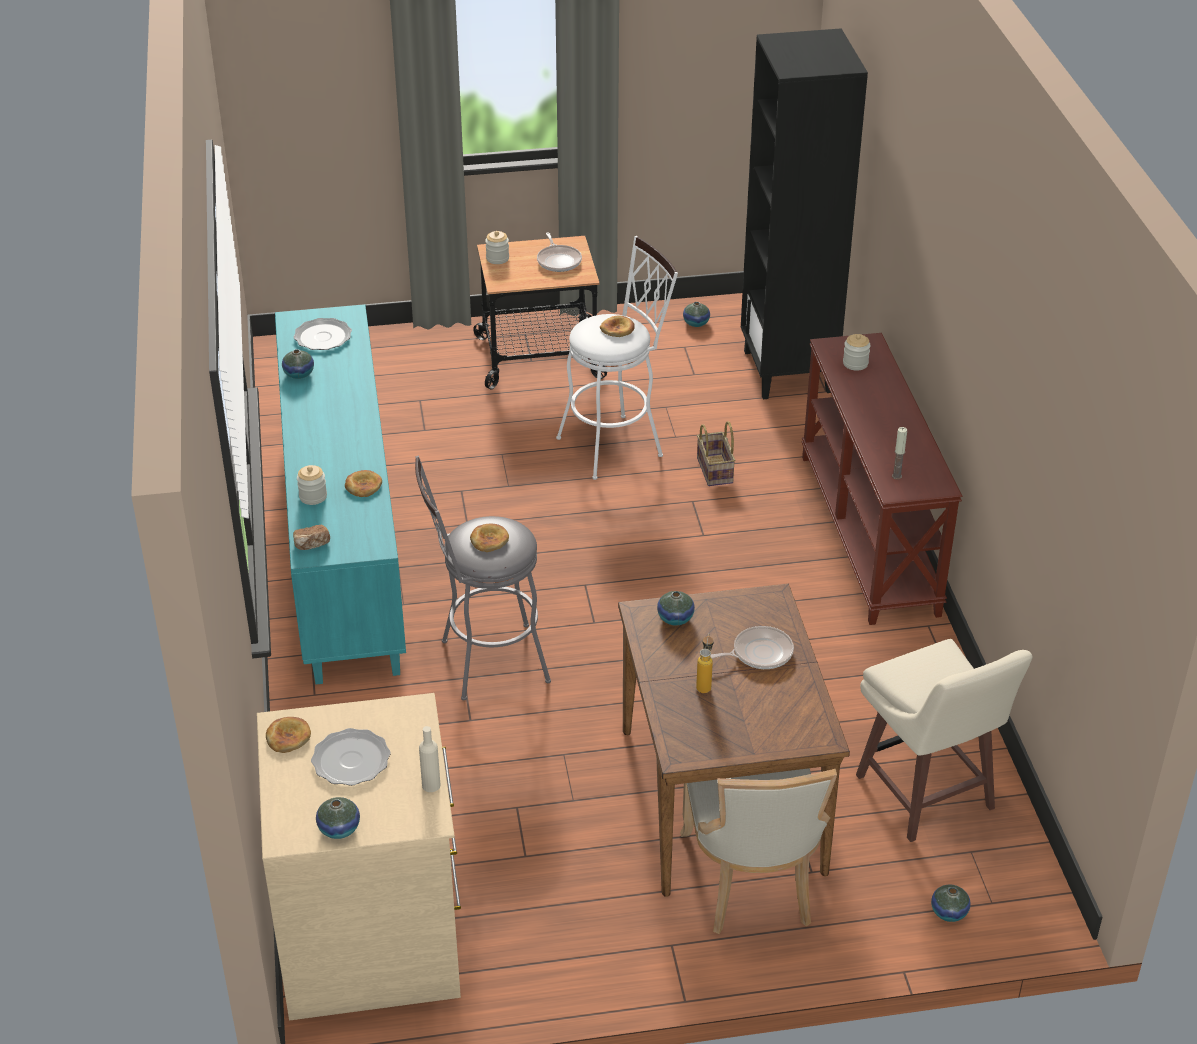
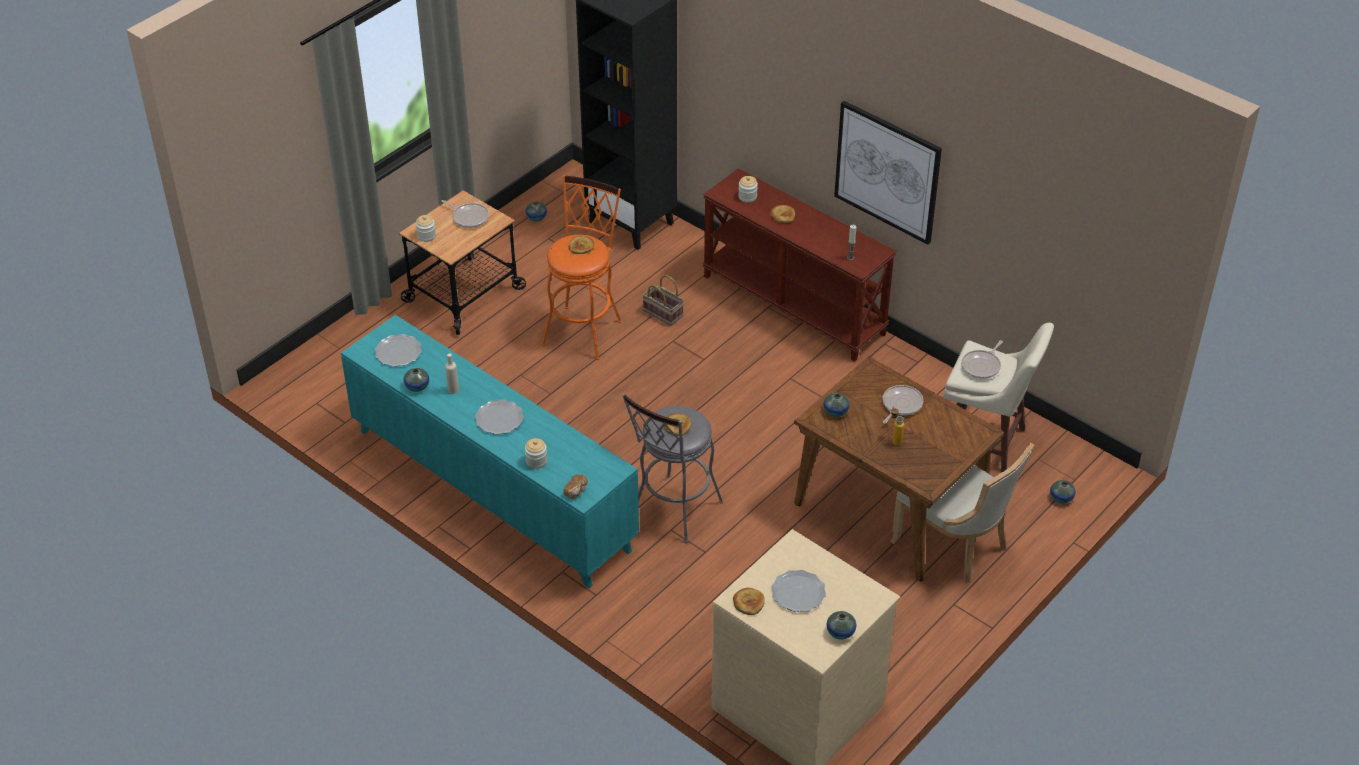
camera: 40 degrees left, 5 degrees up
(331, 441) = (499, 419): none -> plate
(363, 486) = (558, 436): bread -> bread (782, 215)
(431, 785) = (856, 578): beige bottle -> beige bottle (453, 390)
(617, 444) = (585, 328): white stool -> orange stool
(929, 673) = (982, 366): none -> frying pan
(972, 373) = (887, 171): none -> picture

